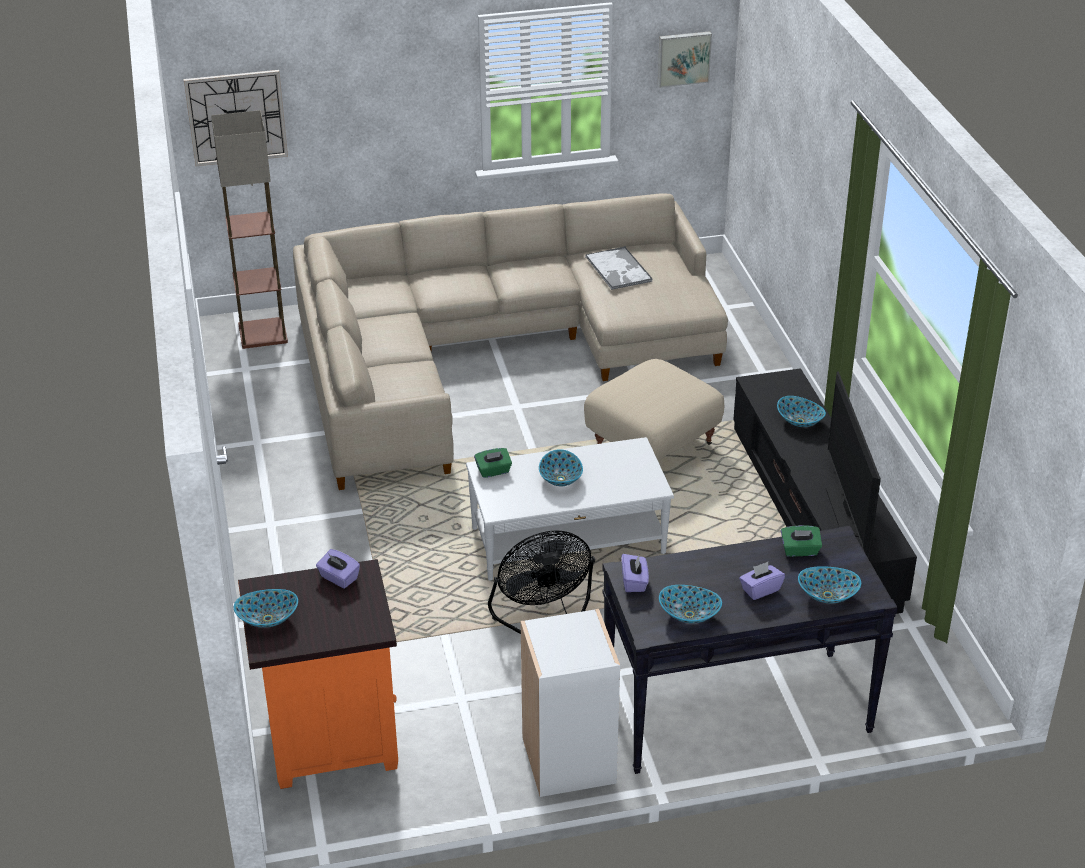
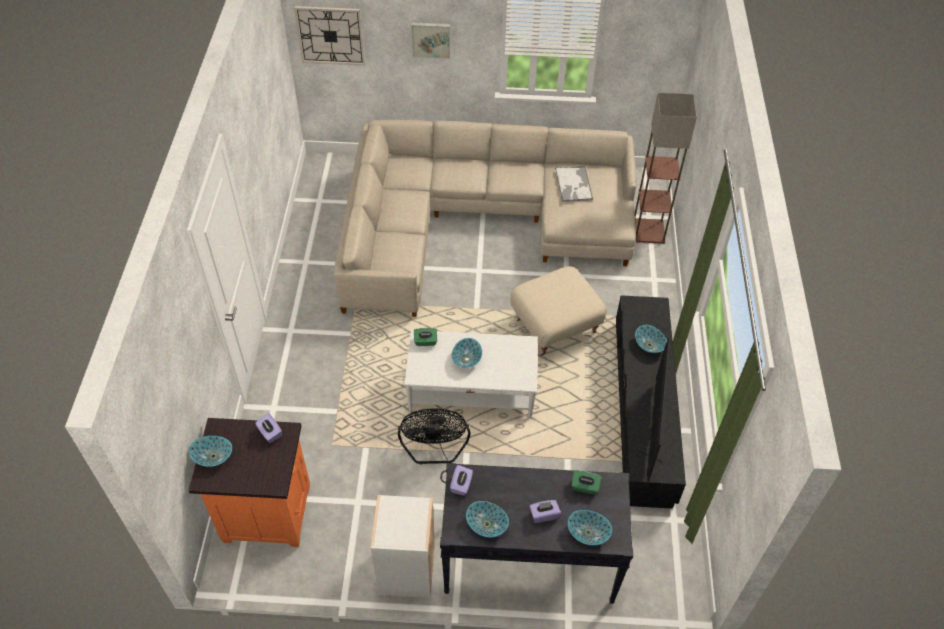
camera: 15 degrees right, 15 degrees up
(263, 333) = (340, 173): floor lamp -> floor lamp (648, 231)
(683, 58) = (653, 41): picture -> picture (431, 39)

